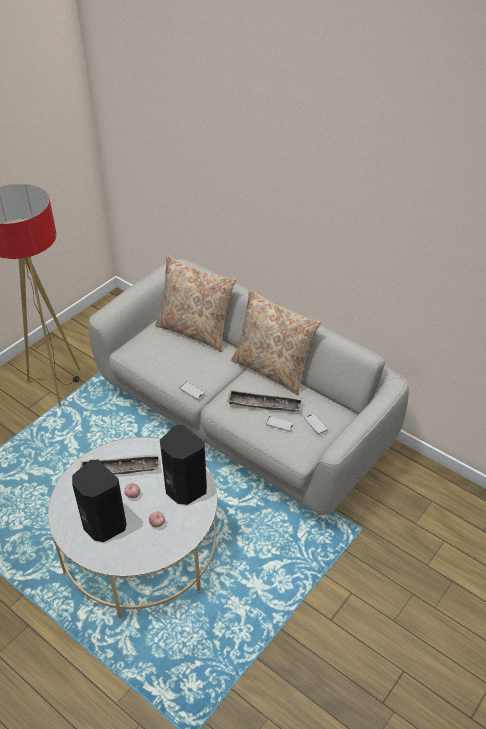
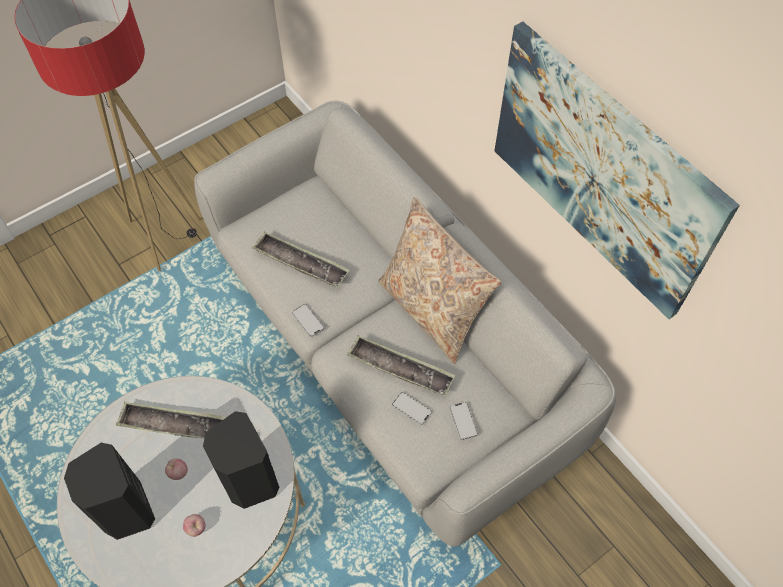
camera: 15 degrees right, 15 degrees up
(175, 359) = (301, 263): none -> tray
(195, 331) = (344, 219): beige pillow -> none
(369, 229) = (601, 171): none -> picture

